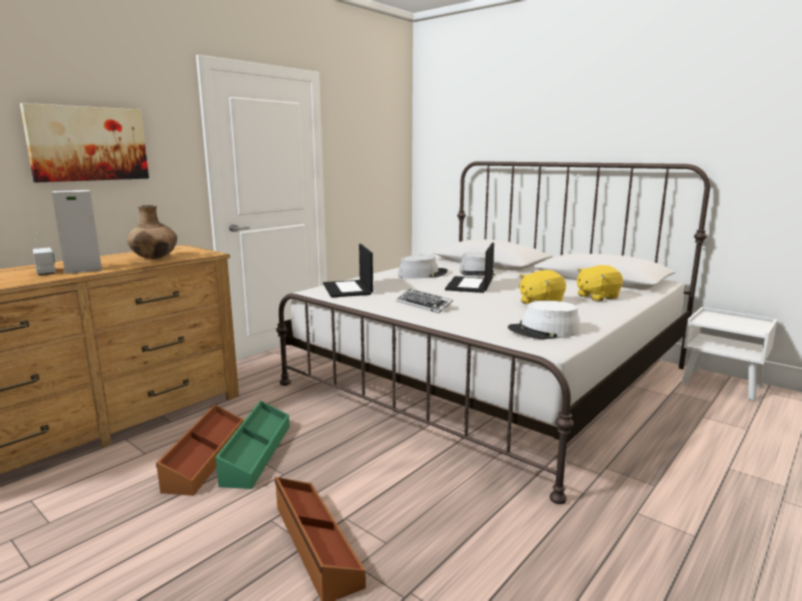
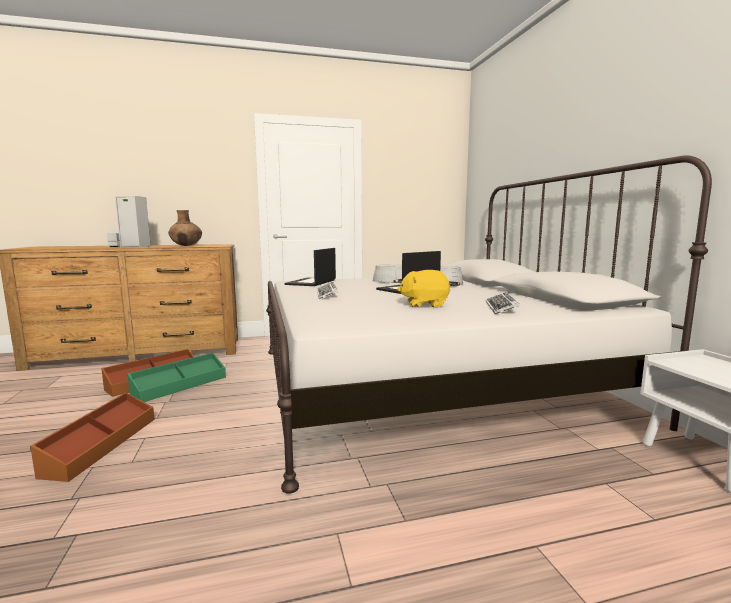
camera: 35 degrees right, 5 degrees down
(88, 144) = (173, 173): picture -> none
(544, 331) = (355, 318): white hat -> none
(597, 297) = (501, 308): yellow plush toy -> keyboard

